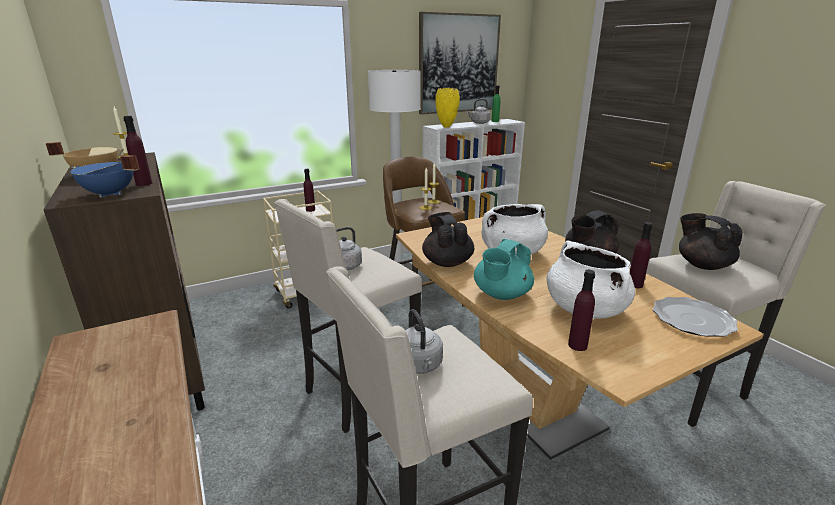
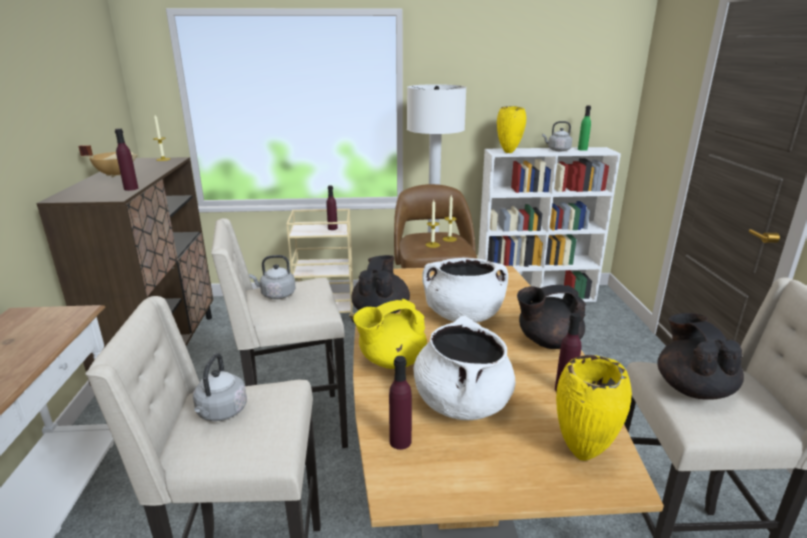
camera: 25 degrees right, 0 degrees up
(109, 194) = (94, 195): blue cooking pot -> none
(458, 64) = (539, 78): picture -> none
(501, 295) = (391, 361): turquoise teapot -> yellow teapot
(693, 320) = (583, 456): plate -> yellow vase

